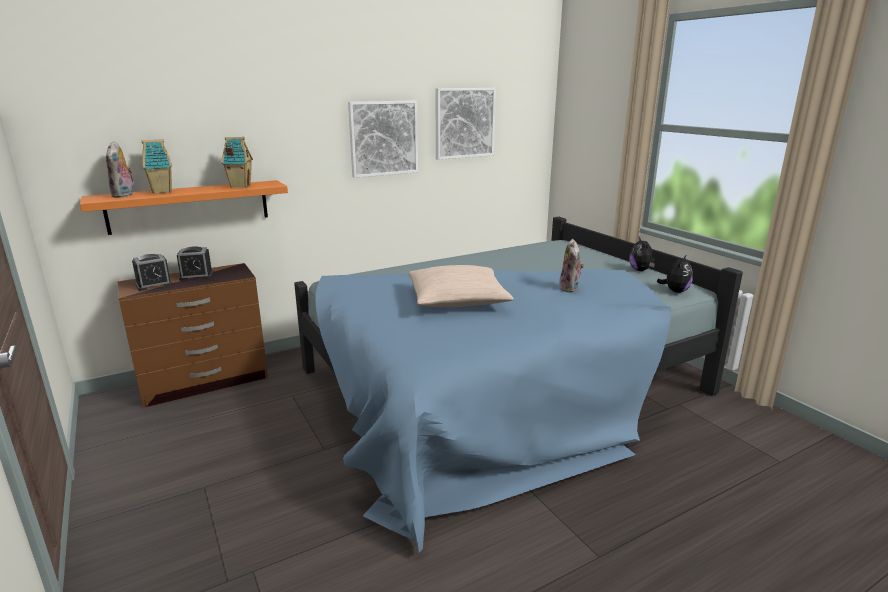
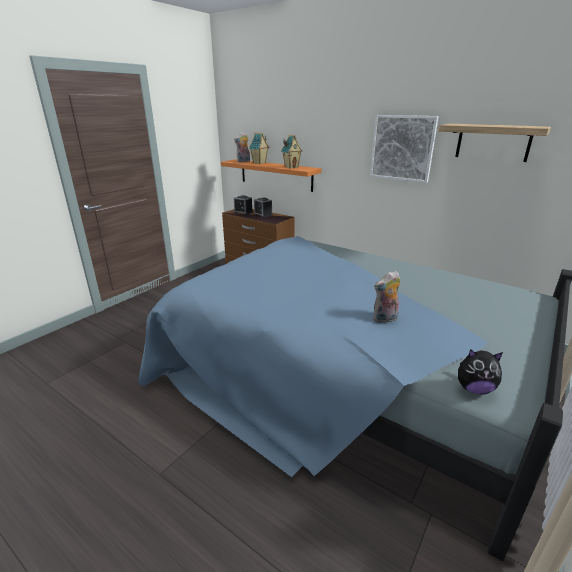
camera: 65 degrees right, 5 degrees up
(457, 300) = (297, 278): beige pillow -> none
(464, 123) = (493, 142): picture -> shelf
(641, 270) = (516, 356): plush toy -> none

